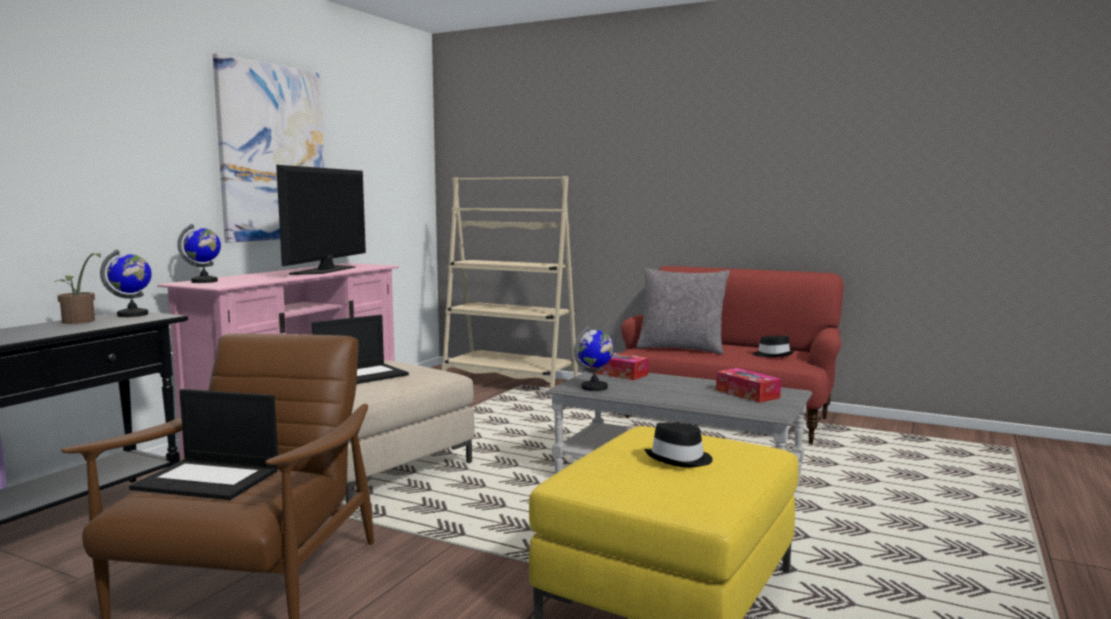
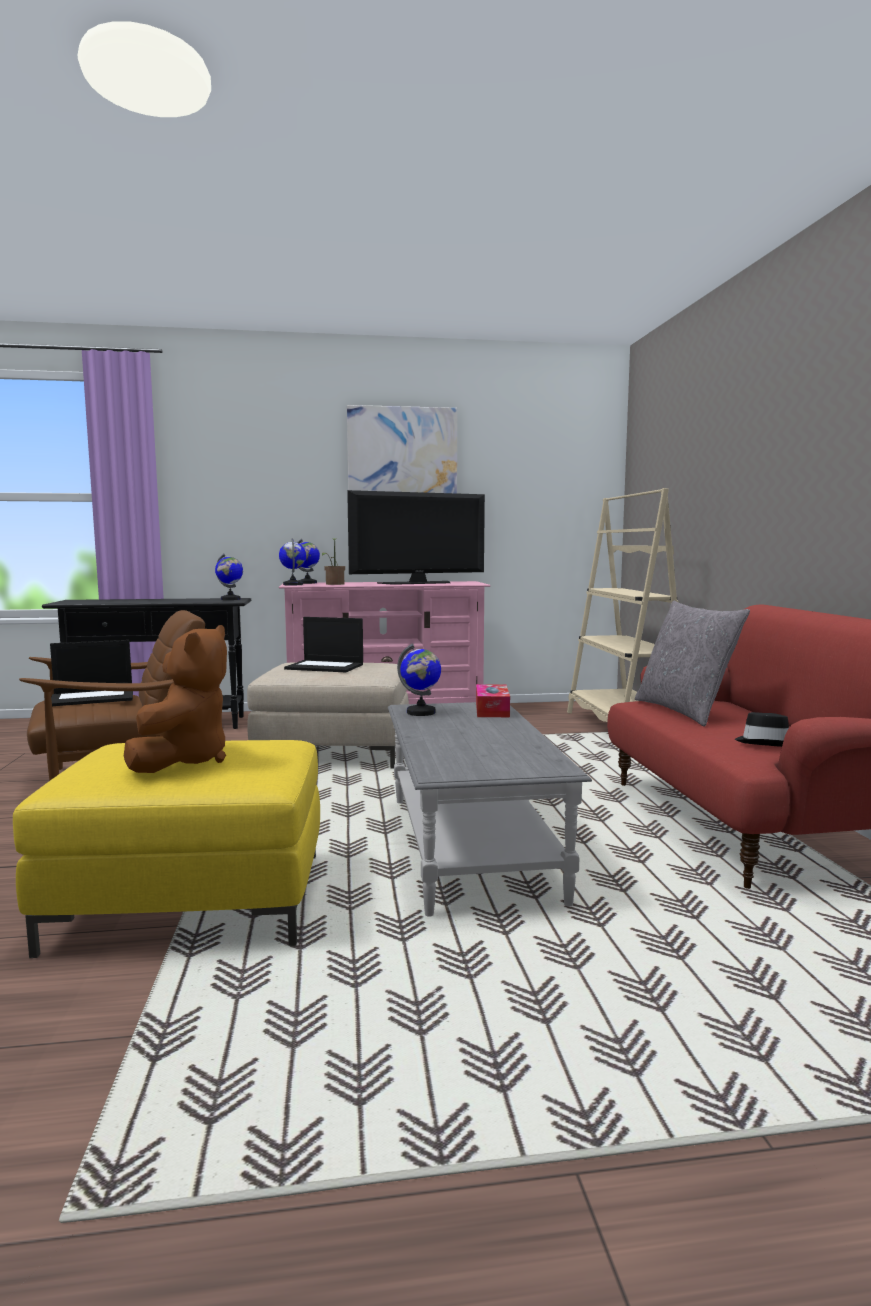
camera: 55 degrees right, 0 degrees up
(80, 322) = (195, 599): potted plant -> potted plant (334, 584)
(209, 479) = (93, 697): laptop -> laptop turned 90 degrees counterclockwise
(217, 285) = (293, 584): none -> globe
(680, 459) = (183, 760): black hat -> brown plush toy
(747, 394) = (505, 755): tissue box -> none

